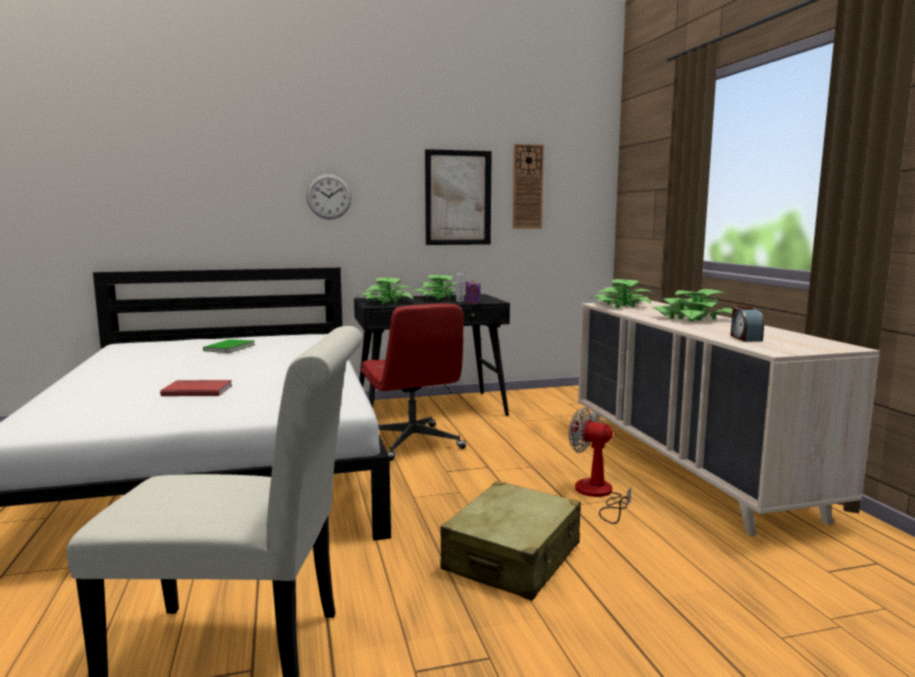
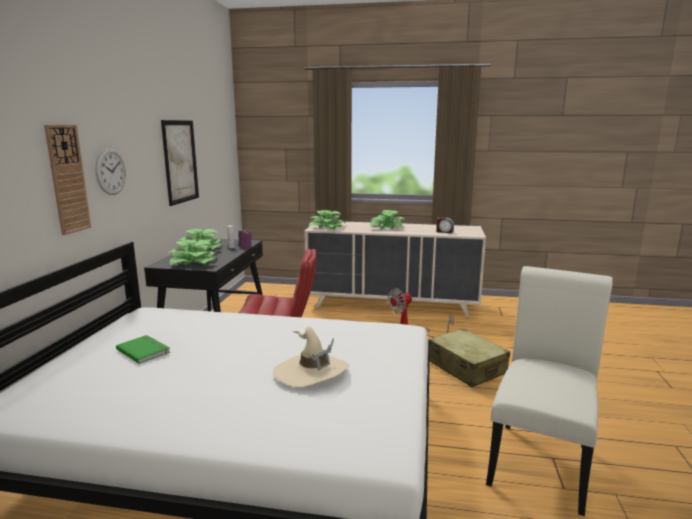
camera: 65 degrees left, 5 degrees up
(198, 390) = (311, 372): red book -> beige hat
(527, 187) = (208, 148): wall clock -> wall clock (67, 179)

